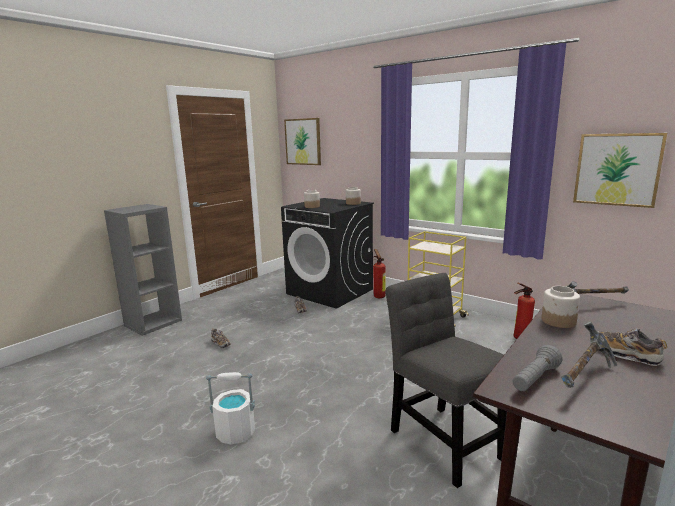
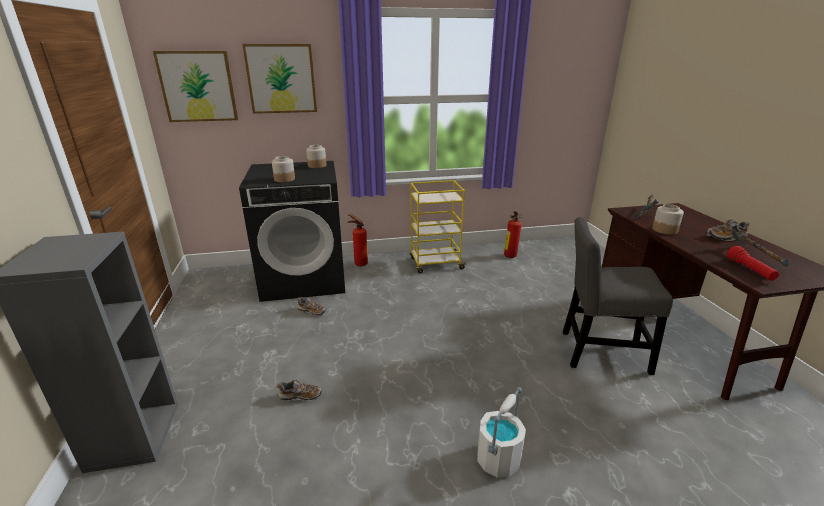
camera: 50 degrees left, 10 degrees up
(535, 379) = (750, 270): grey flashlight -> red flashlight
(617, 169) = (557, 106): picture -> picture (281, 79)

